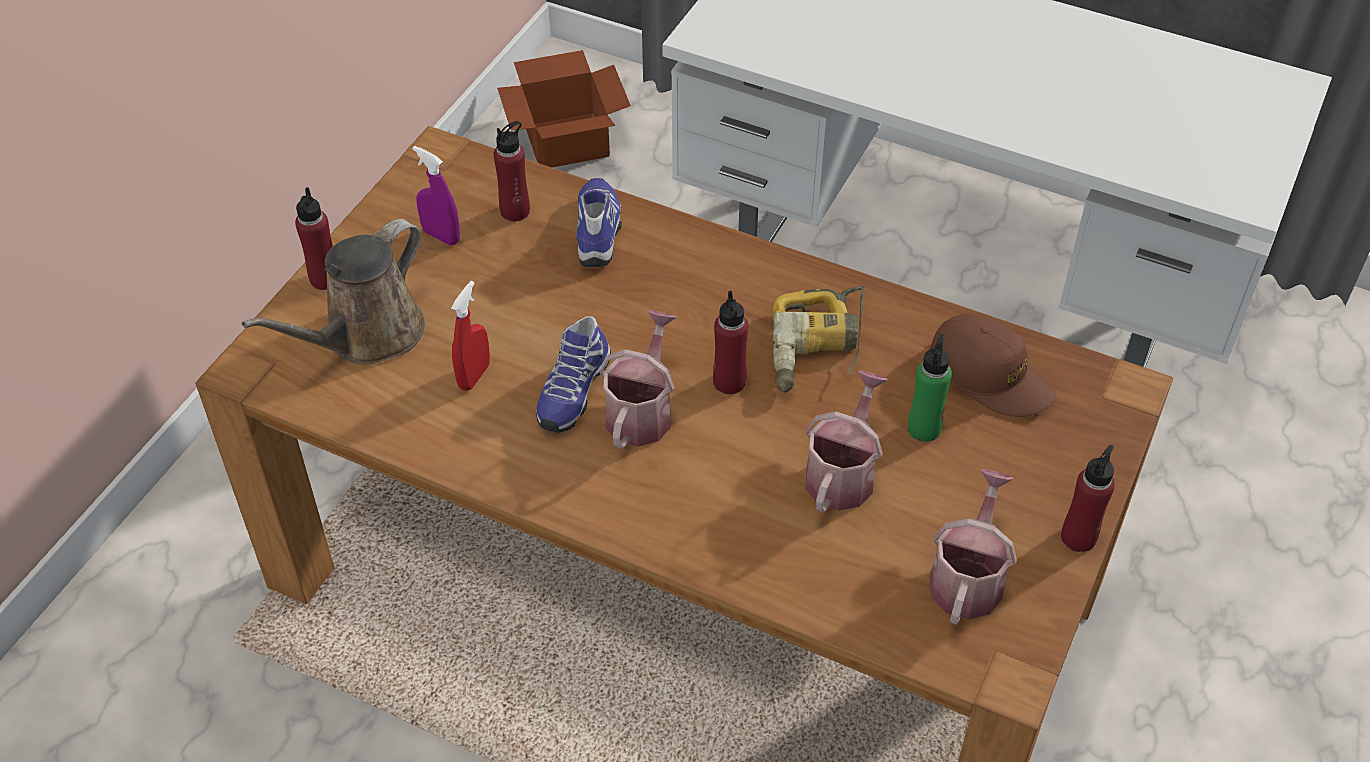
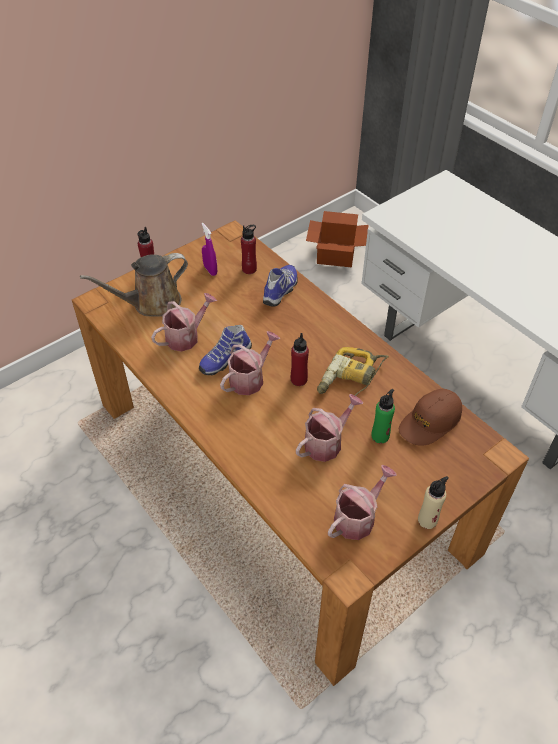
camera: 25 degrees right, 0 degrees up
(474, 376) = (186, 336): red spray bottle -> watering can
(990, 375) = (430, 422): brown cap -> brown cap turned 75 degrees clockwise
(1078, 537) = (427, 520): red bottle -> beige bottle

